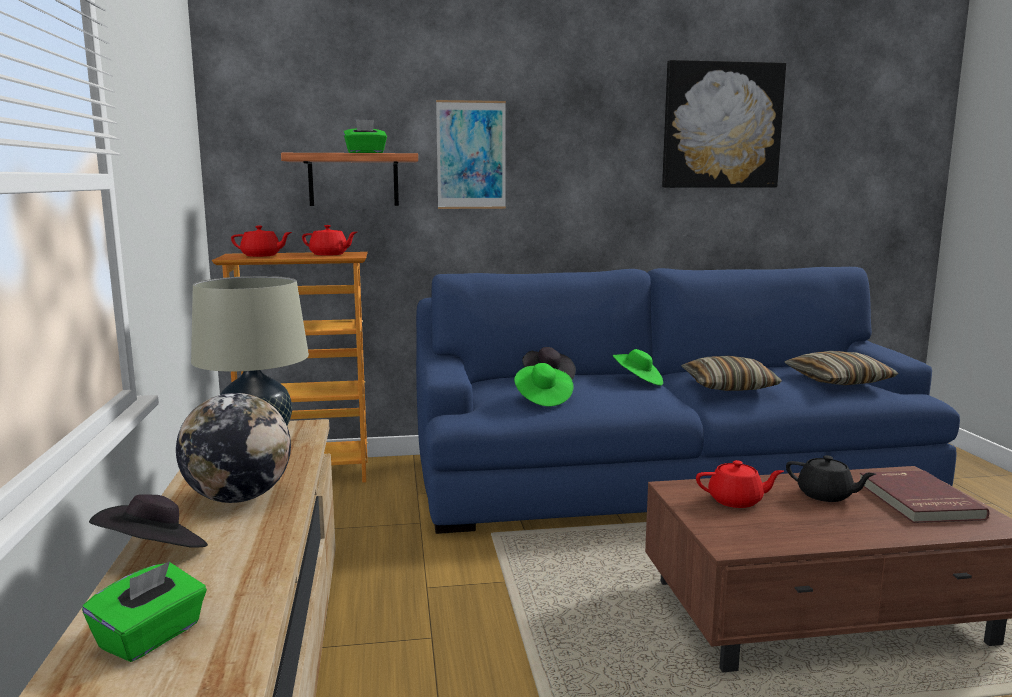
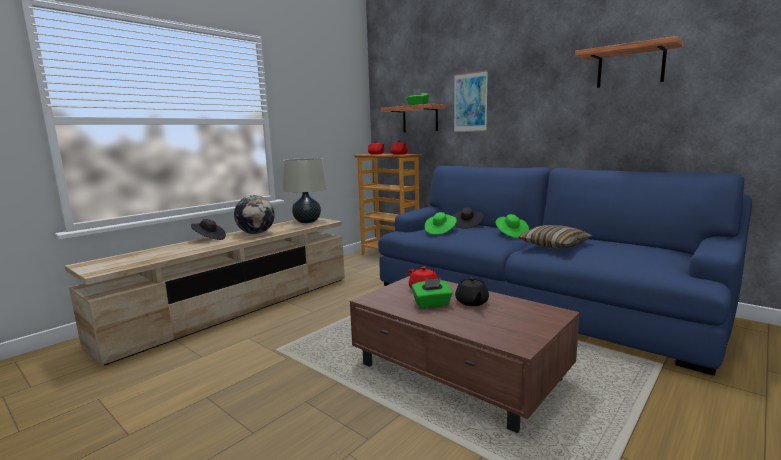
camera: 50 degrees right, 0 degrees up
(151, 637) = (163, 251): green tissue box -> green tissue box (432, 304)
(721, 126) = (630, 66): picture -> shelf
(838, 381) = (643, 257): pillow -> none
(917, 500) = (513, 321): red book -> none

